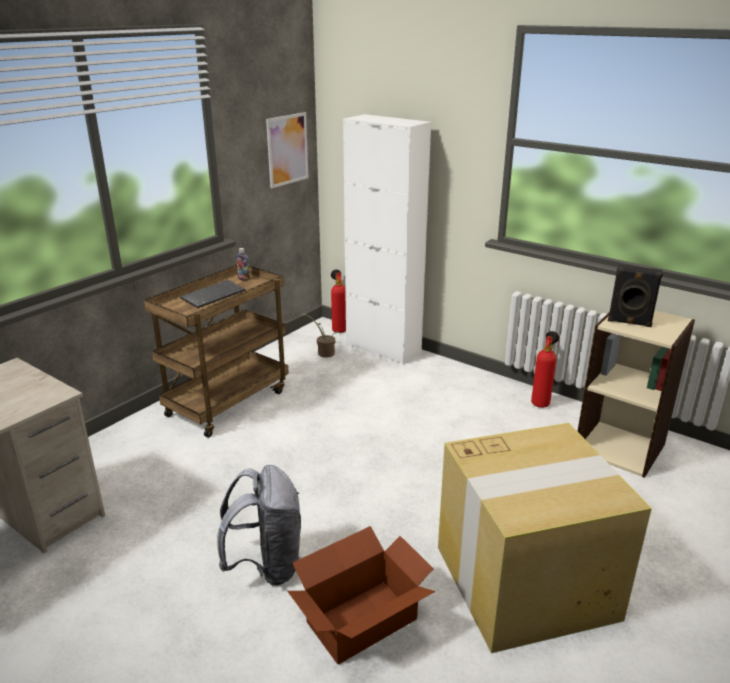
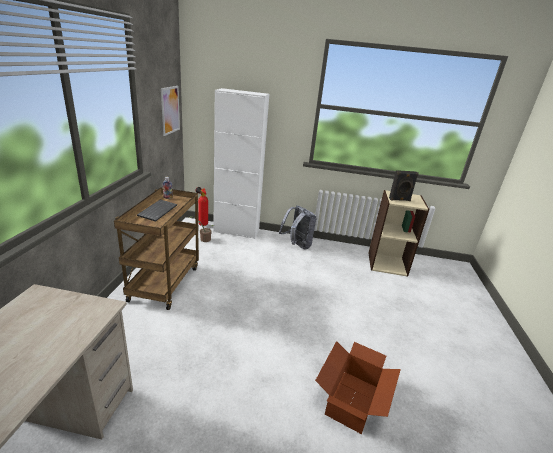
camera: 30 degrees left, 0 degrees up
(267, 565) = (273, 386): grey backpack -> grey backpack (297, 245)
(527, 581) = (406, 346): cardboard box -> none
(541, 402) = (337, 248): fire extinguisher -> none

